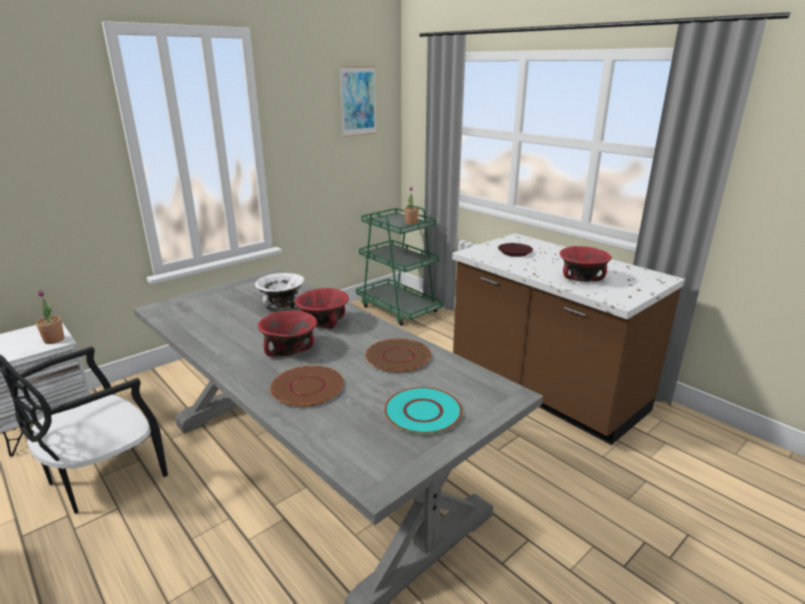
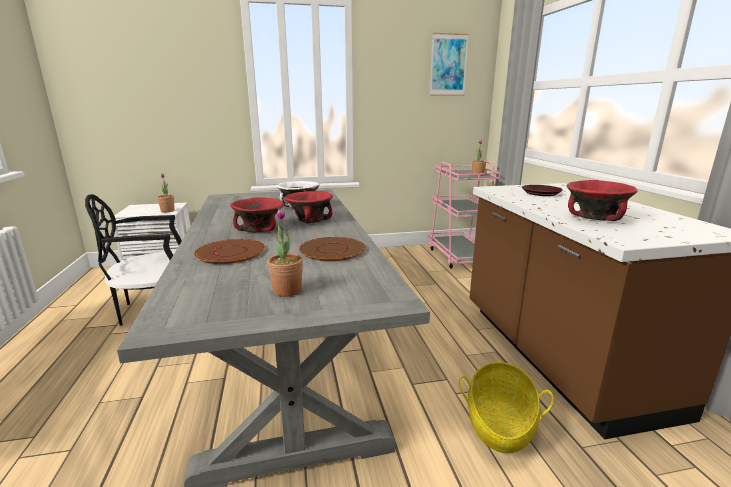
camera: 30 degrees right, 5 degrees down
(398, 309) = (459, 256): green cart -> pink cart
(423, 412) = (287, 290): turquoise plate -> potted plant
(544, 461) = (500, 423): none -> basket

